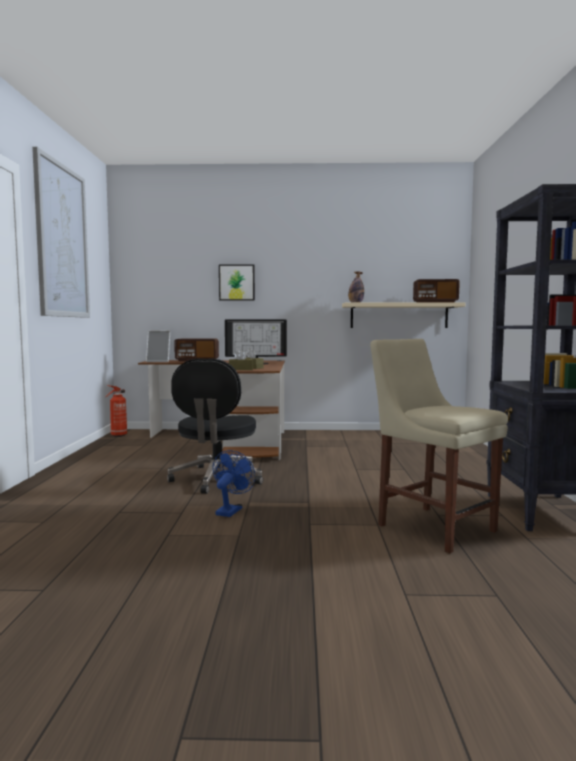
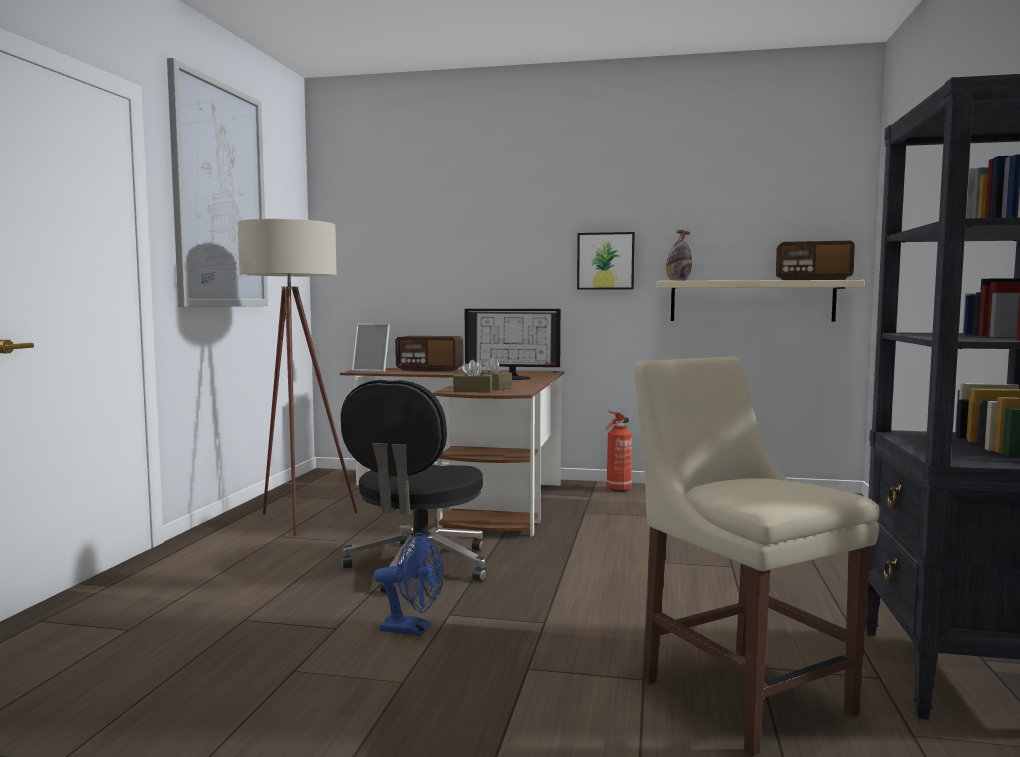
camera: 10 degrees right, 0 degrees up
(118, 435) = (312, 480): fire extinguisher -> fire extinguisher (617, 490)
(120, 457) = (296, 519): none -> beige floor lamp
(231, 510) = (413, 629): blue fan -> blue fan turned 75 degrees clockwise
(237, 282) = (492, 250): picture -> picture (605, 261)

